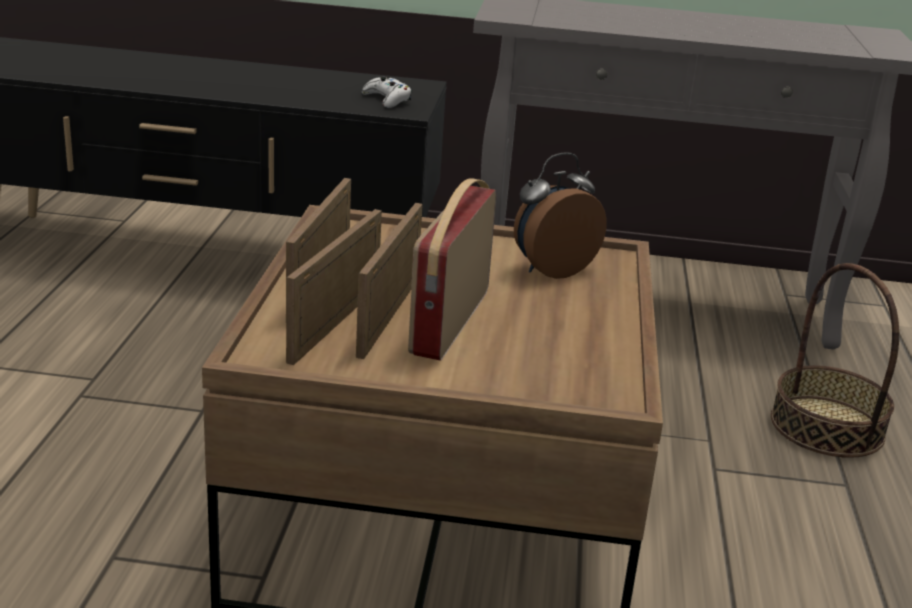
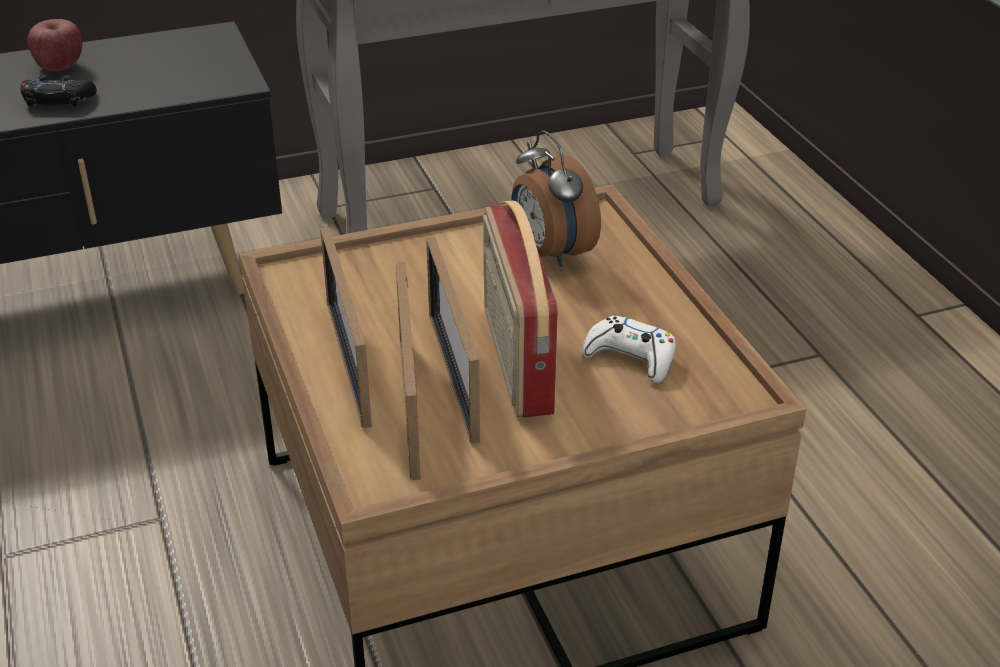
camera: 25 degrees left, 10 degrees up
(275, 93) = (58, 100): none -> black game controller
(296, 78) = (60, 67): none -> apple
(387, 99) = (197, 71): white game controller -> white game controller (630, 358)
(551, 269) = (550, 253): alarm clock -> alarm clock turned 60 degrees counterclockwise
(827, 426) = (765, 296): basket -> none

